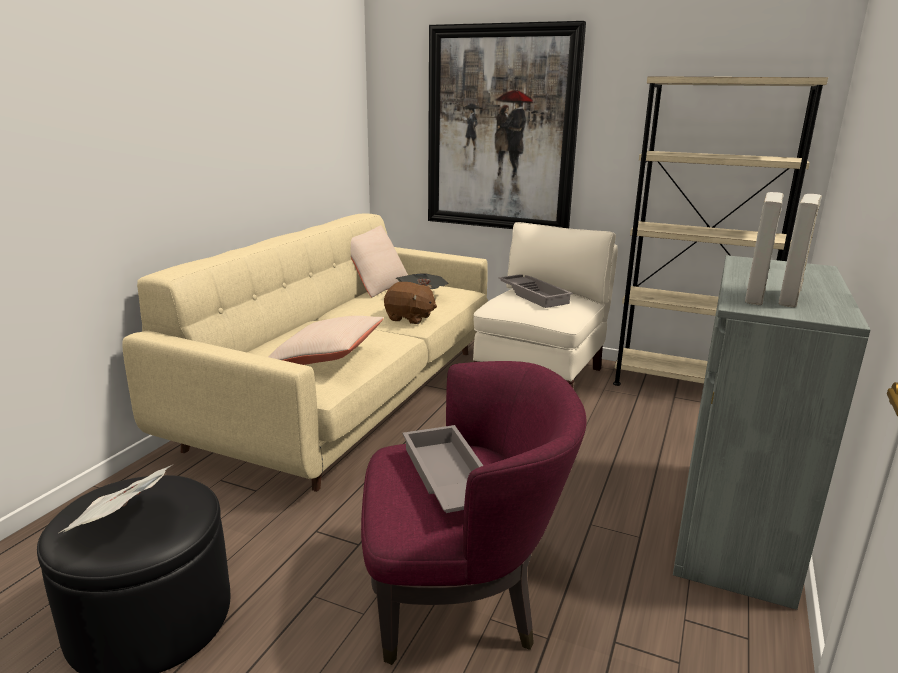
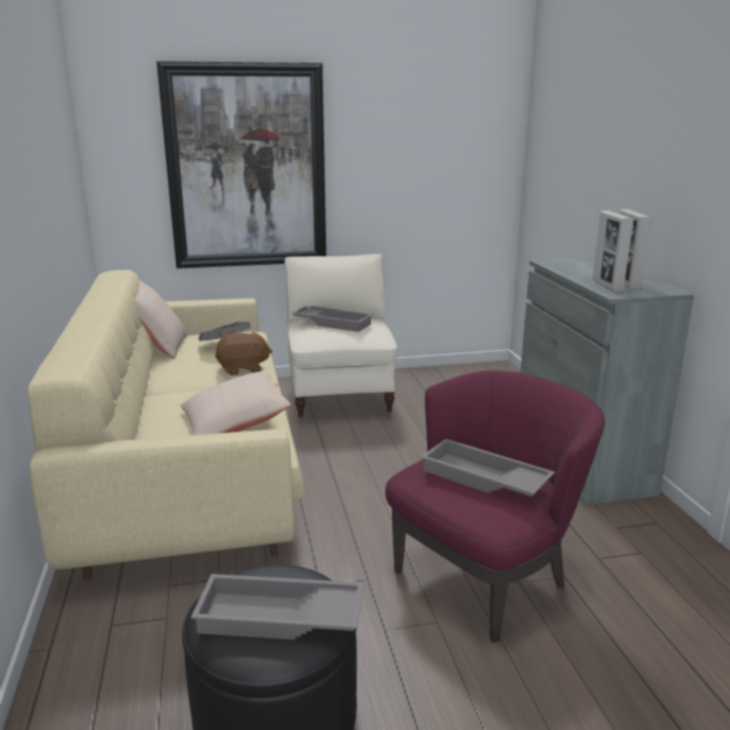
camera: 35 degrees left, 0 degrees up
(121, 522) = (278, 619): newspaper -> grey tray
(685, 385) = (448, 375): beige bookcase -> none

